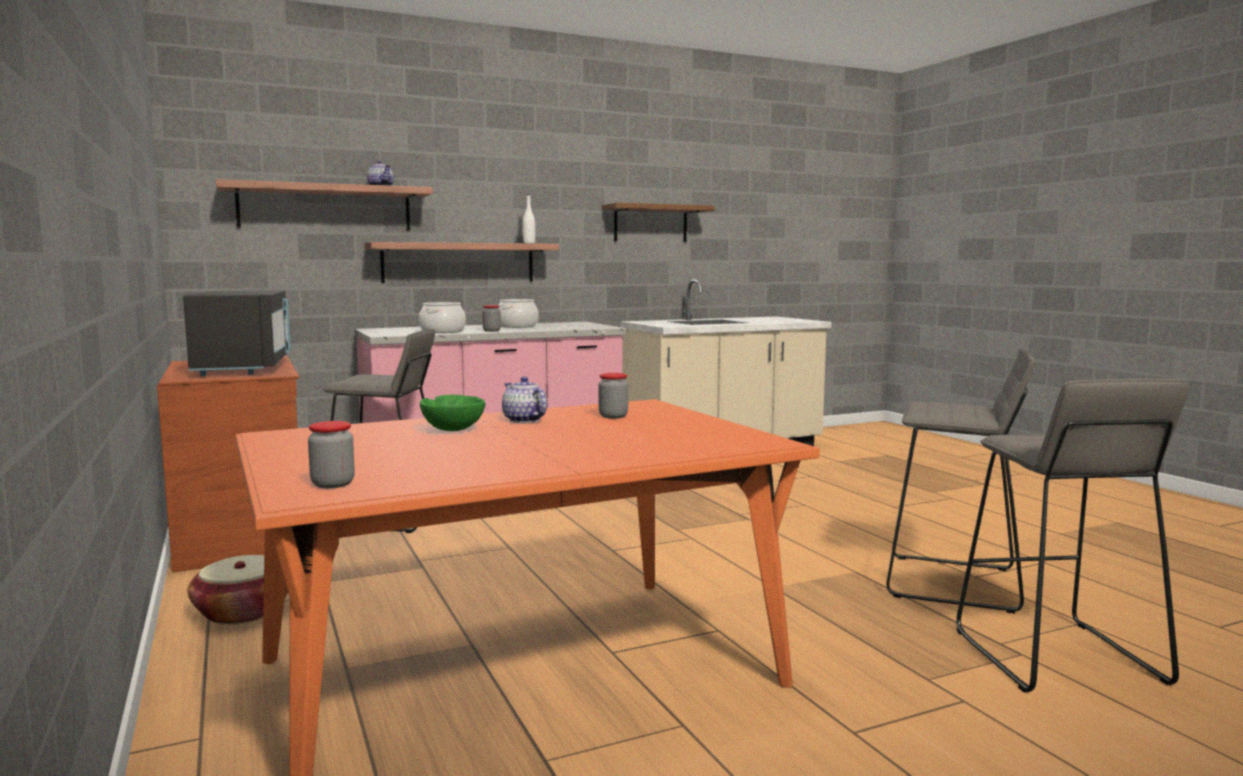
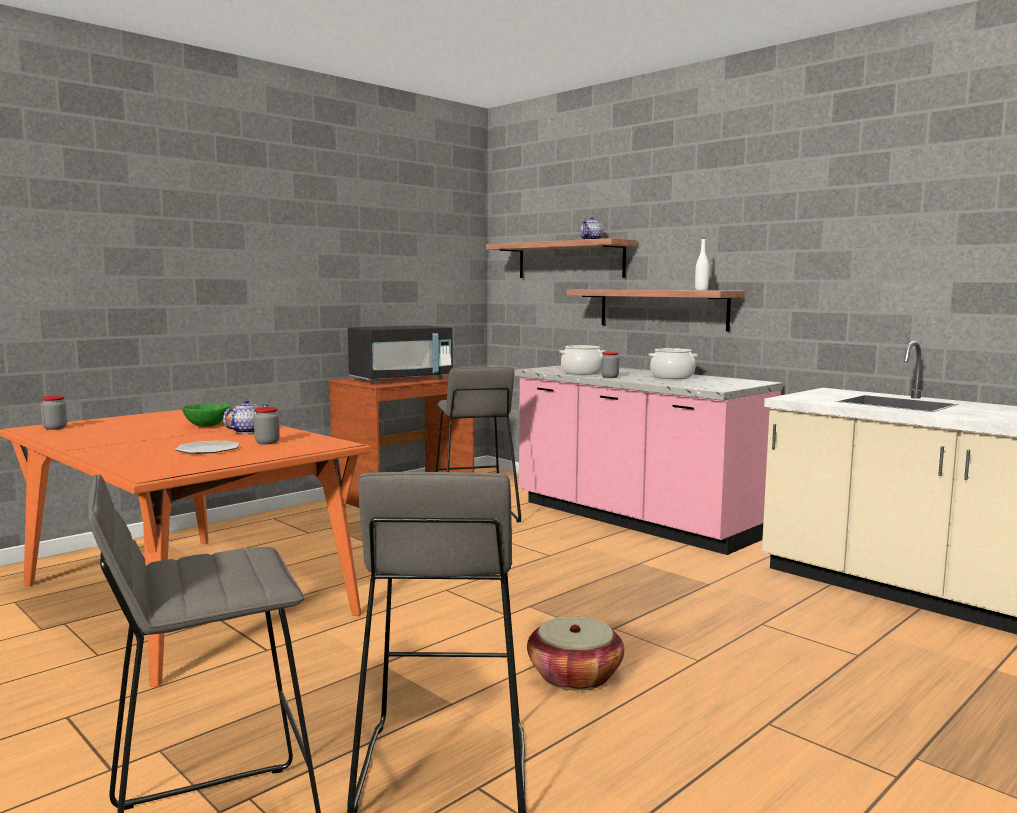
camera: 70 degrees right, 0 degrees up
(243, 612) = (275, 524): basket -> basket (575, 676)
(637, 429) = (208, 449): none -> plate
(650, 223) = (883, 262): brown shelf -> none

